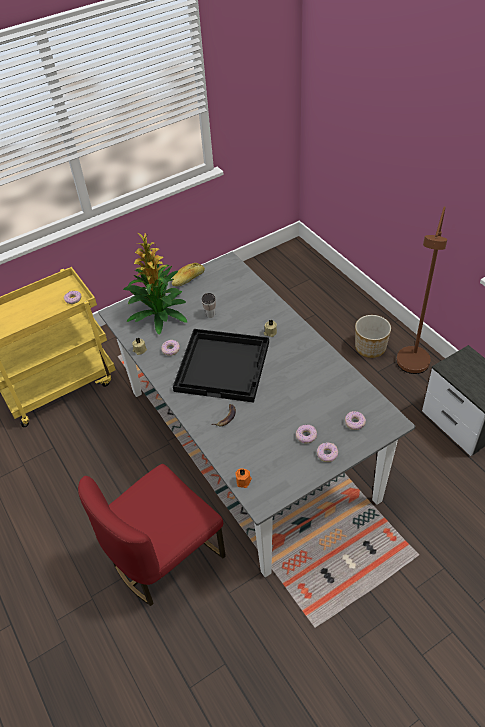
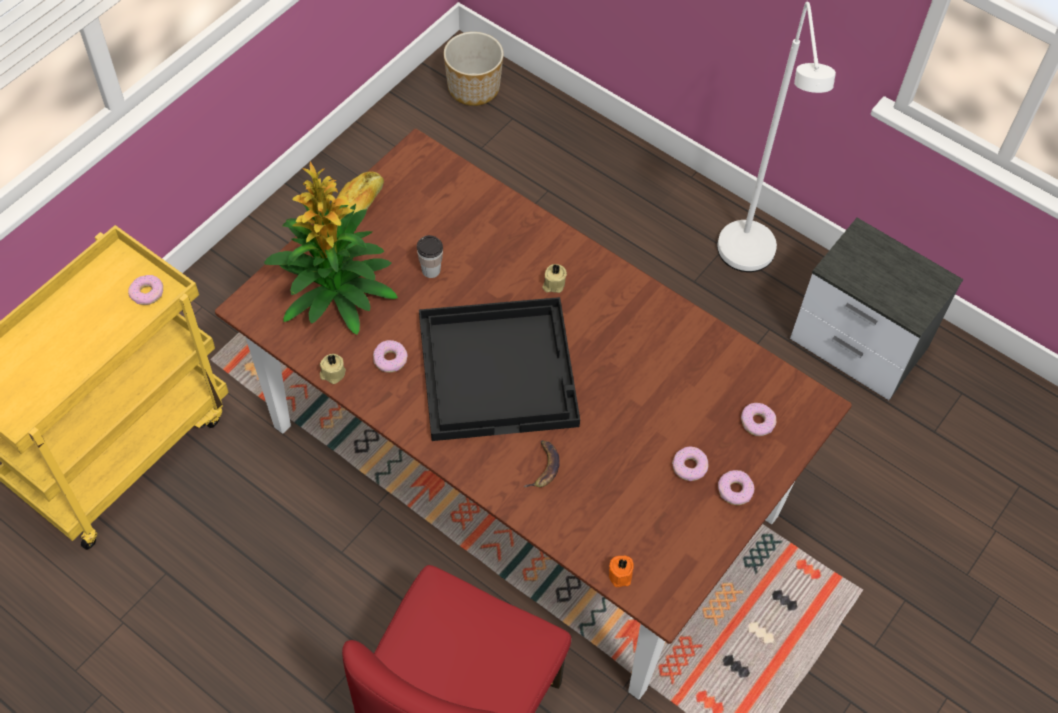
camera: 25 degrees left, 10 degrees up
(247, 443) = (521, 471): grey dining table -> brown dining table
(370, 347) = (667, 237): planter -> planter (474, 88)
(411, 368) = (747, 262): brown floor lamp -> white floor lamp

